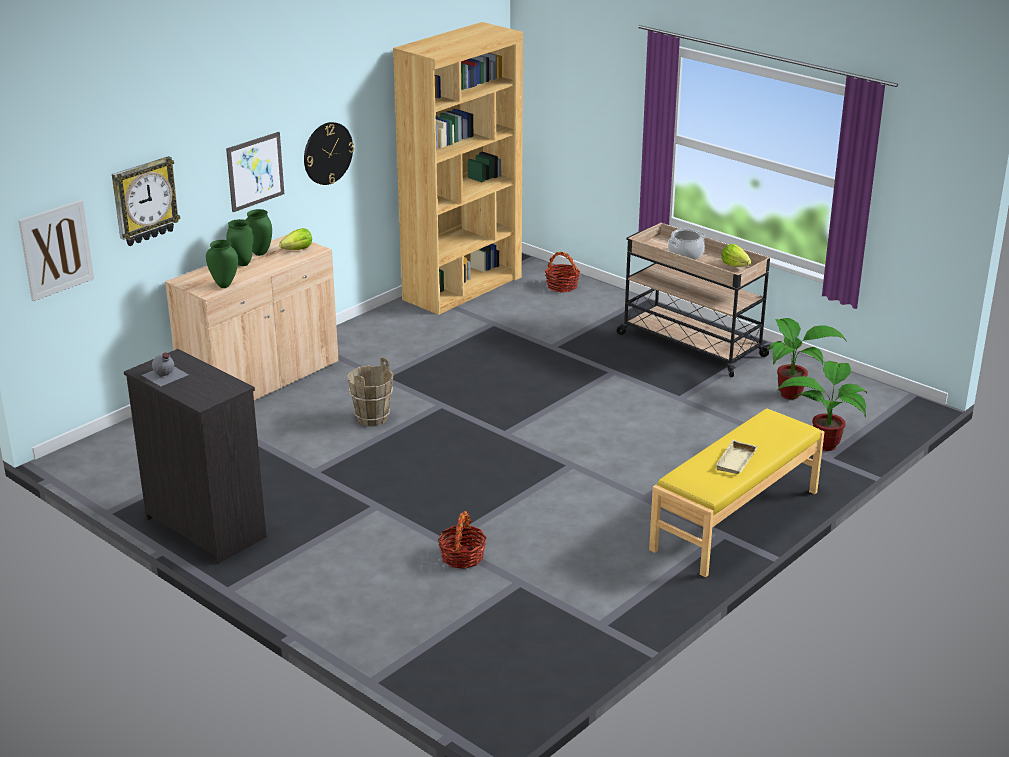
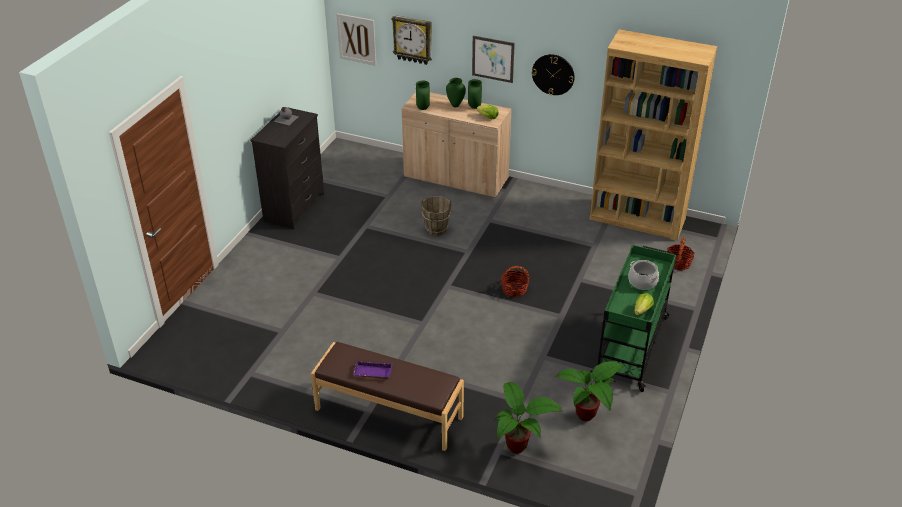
camera: 70 degrees right, 10 degrees up
(462, 557) = (300, 303): basket -> basket (514, 289)
(689, 344) = (631, 346): beige cart -> green cart
(736, 521) = (388, 414): yellow bench -> brown bench
(737, 462) = (372, 373): beige tray -> purple tray

